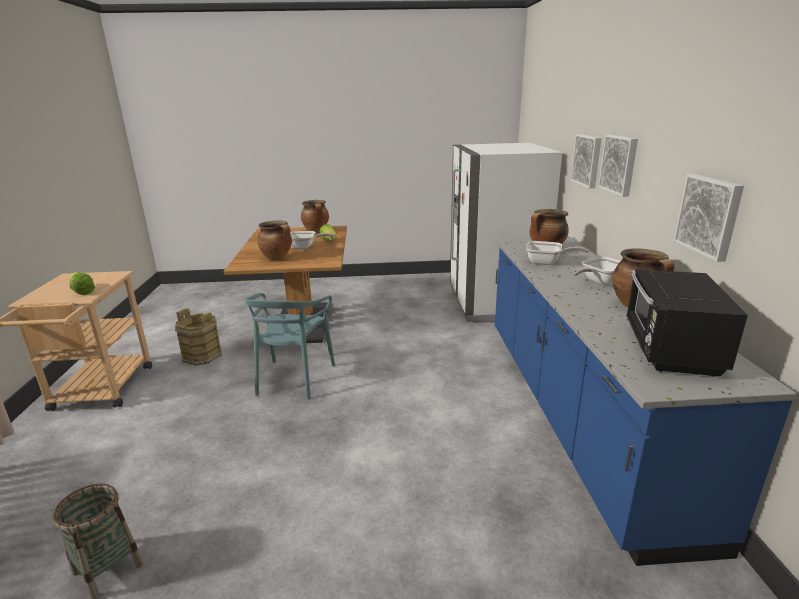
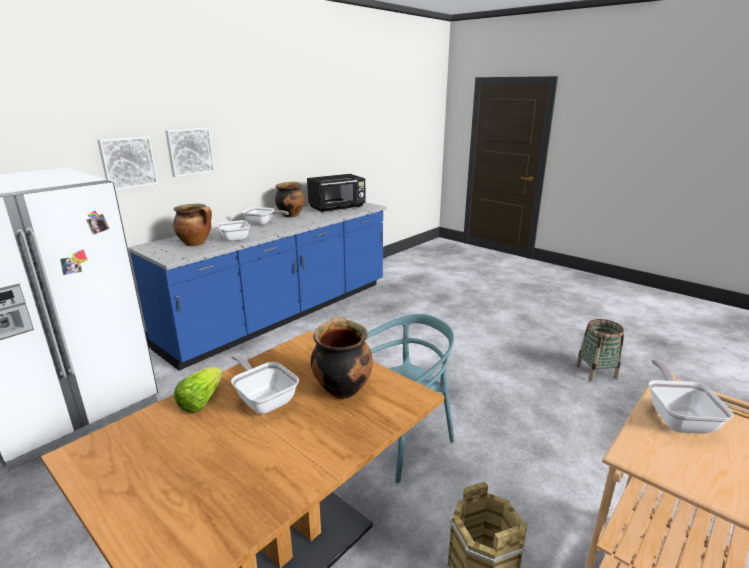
camera: 135 degrees left, 0 degrees up
(83, 291) = (678, 418): lettuce -> frying pan
(316, 231) = (132, 462): cooking pot -> none
(709, 215) = (285, 155): picture -> none

